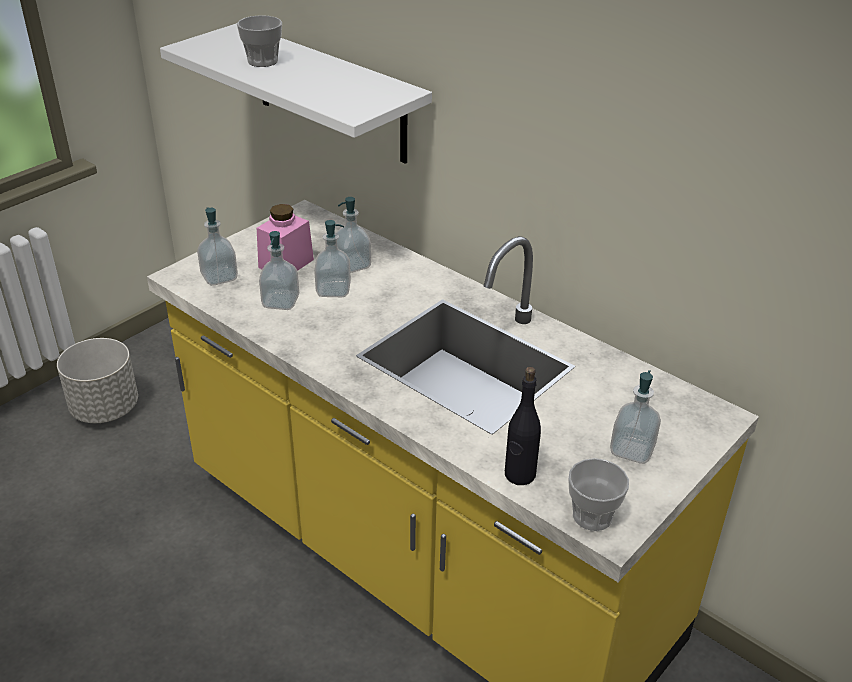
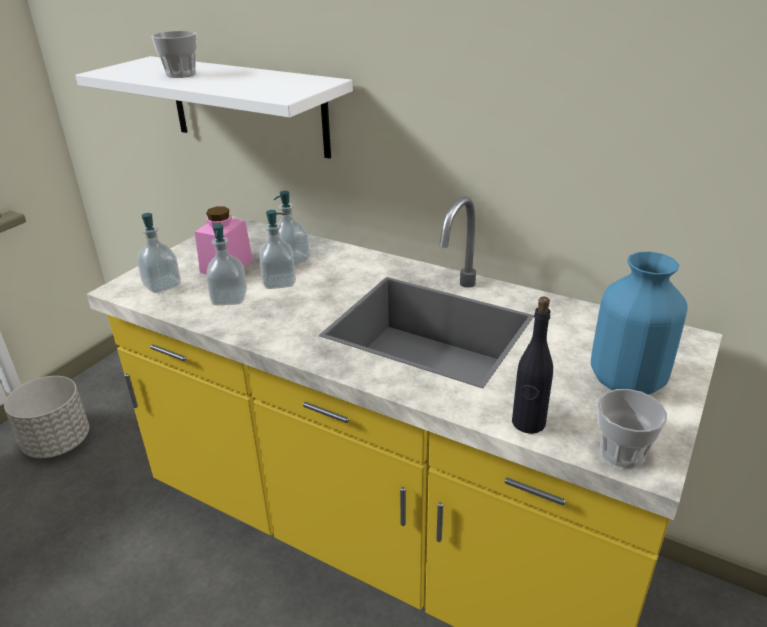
camera: 10 degrees left, 5 degrees down
(632, 450) = (626, 381): soap dispenser -> blue vase

